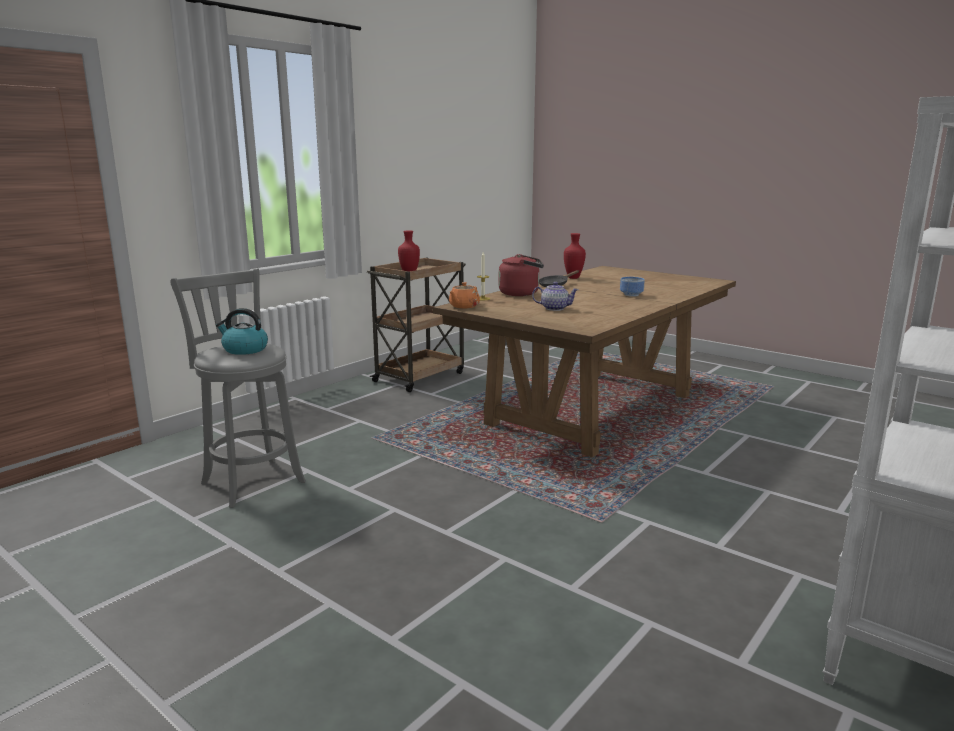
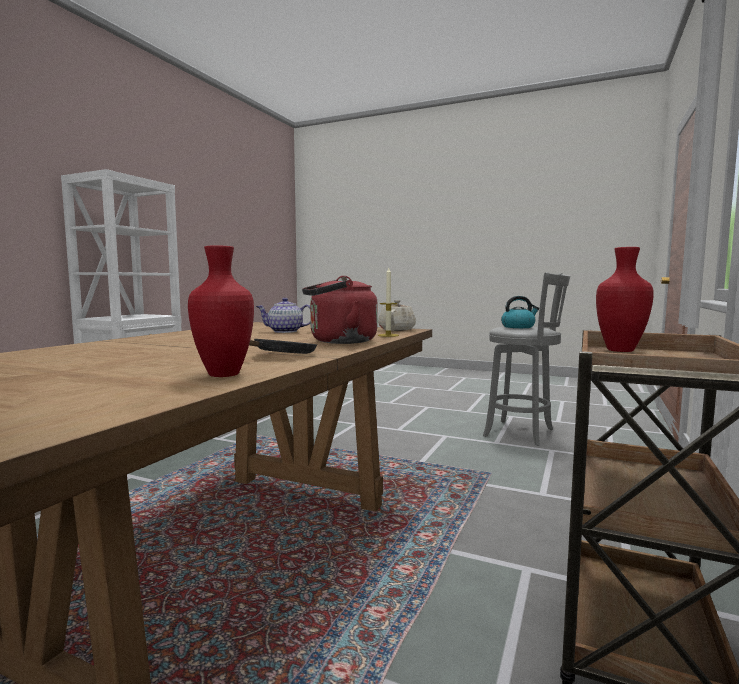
camera: 165 degrees right, 10 degrees down
(463, 306) = (397, 329): orange teapot -> beige teapot
(631, 295) = (147, 346): bowl -> none

